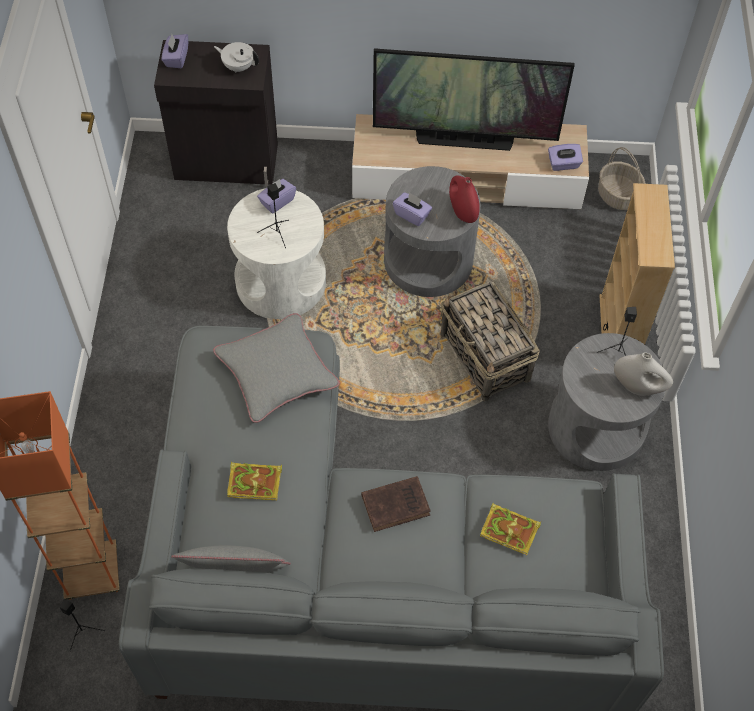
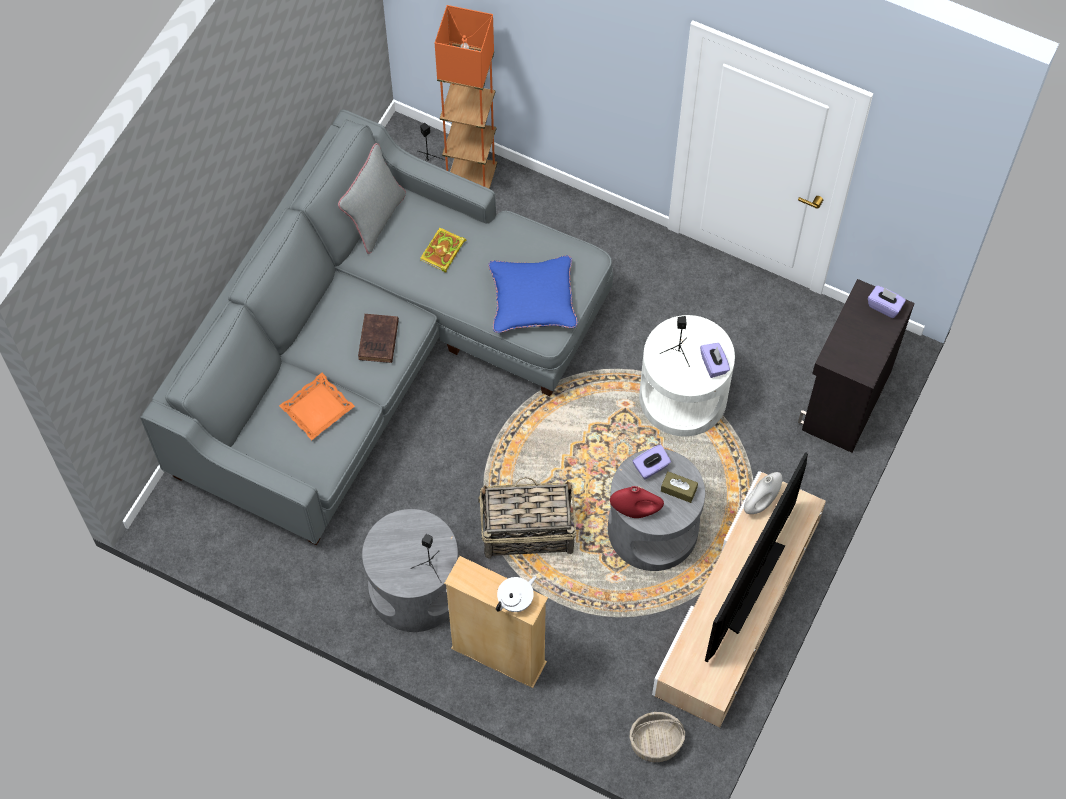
camera: 115 degrees right, 5 degrees up
(238, 66) = (853, 353): white teapot -> white teapot (516, 600)
(276, 372) = (532, 299): grey pillow -> blue pillow
(423, 187) = (678, 490): none -> brown tissue box
(511, 530) = (317, 409): book -> orange tray
(563, 164) = (682, 663): purple tissue box -> none
(638, 387) = (390, 566): white vase -> white vase (761, 502)

